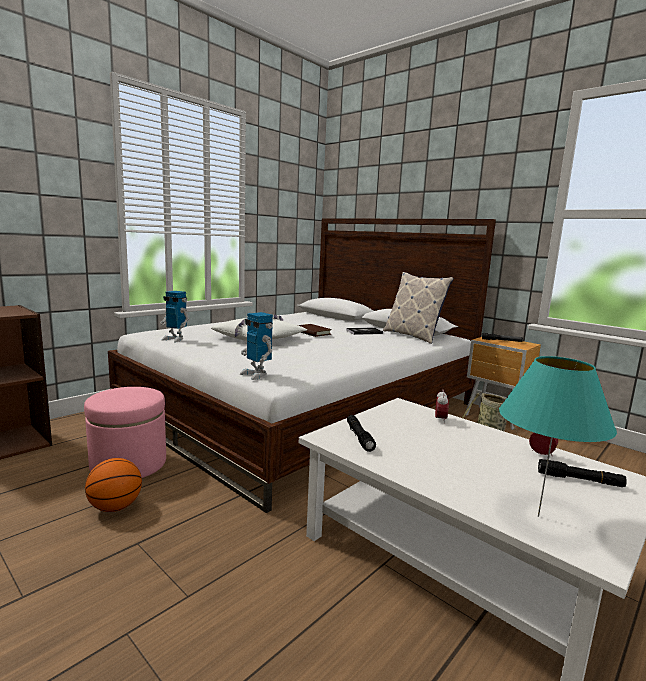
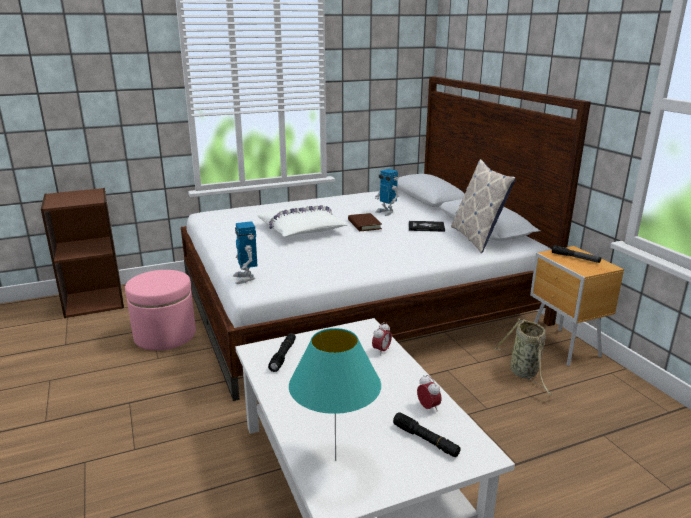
camera: 25 degrees right, 10 degrees up
(115, 507) = (133, 371): basketball -> none
(175, 339) = (224, 225): toy robot -> toy robot (386, 212)

